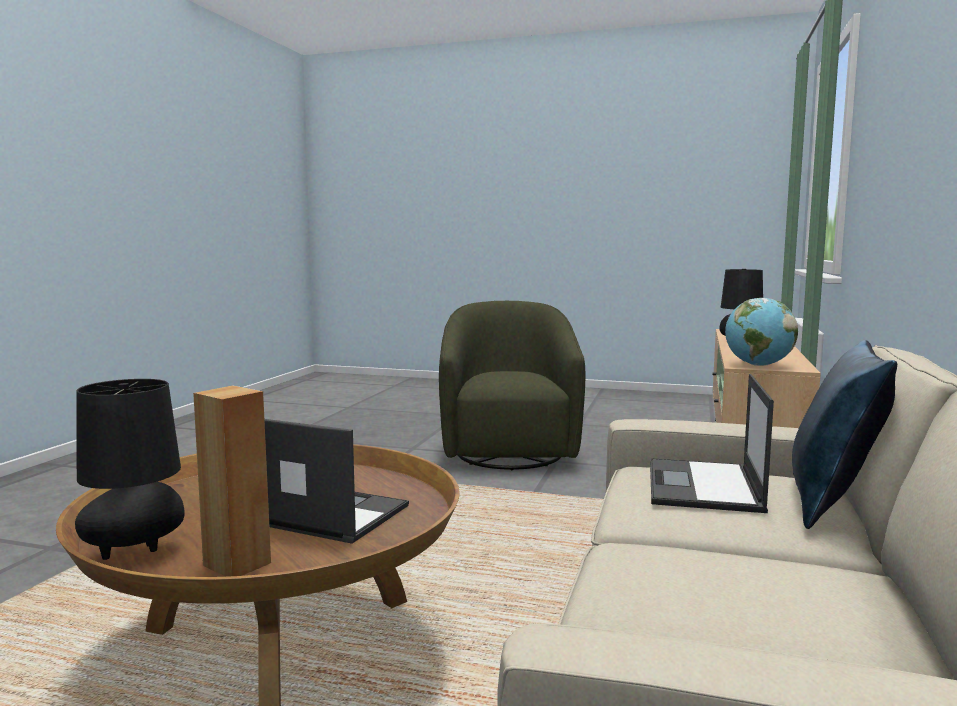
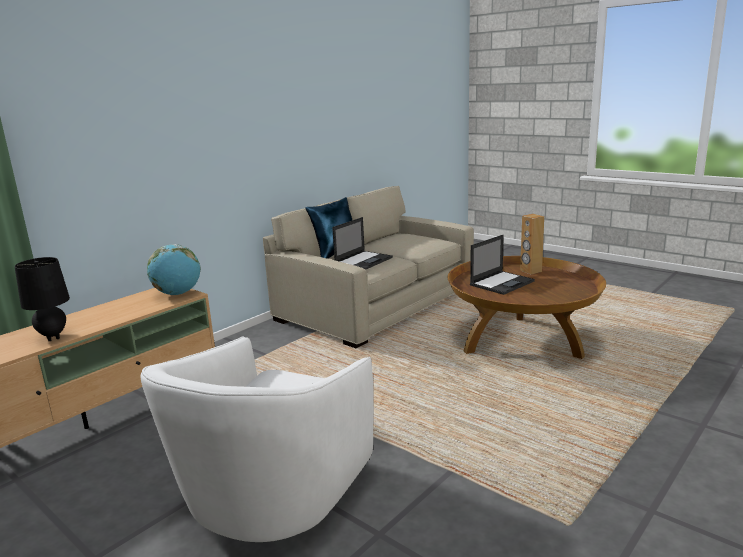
camera: 155 degrees left, 10 degrees up
(136, 551) = (567, 275): black table lamp -> none
(325, 513) = (502, 283): laptop -> laptop turned 90 degrees counterclockwise
(509, 450) = (272, 497): green armchair -> white armchair

